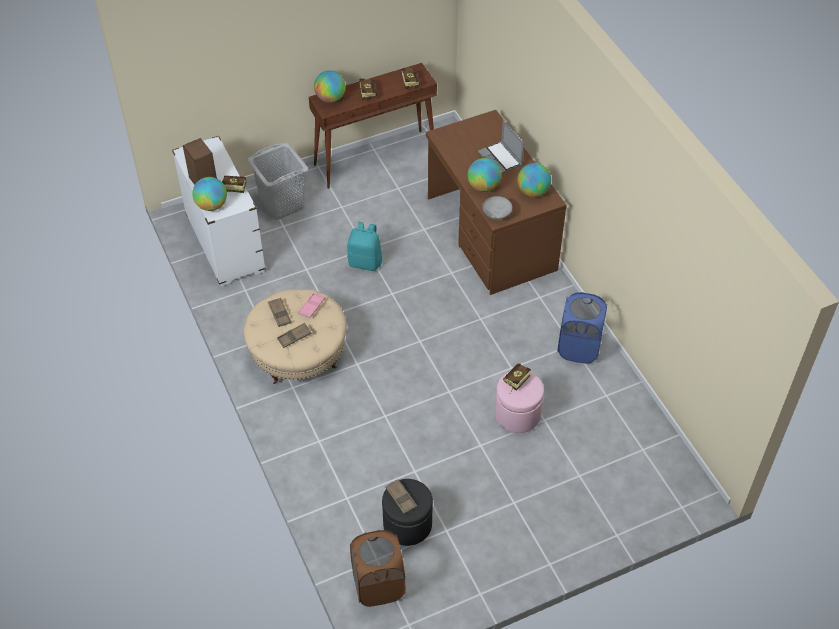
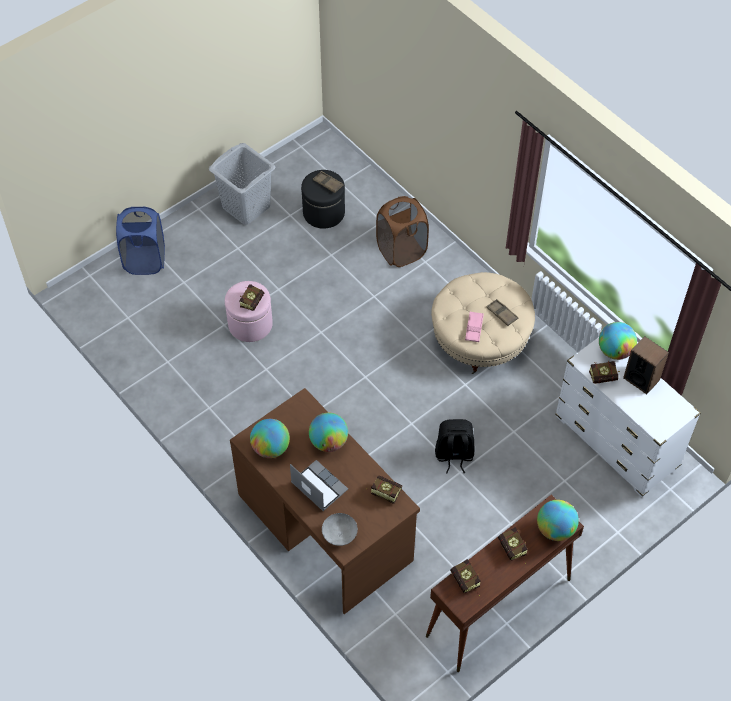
camera: 165 degrees right, 5 degrees up
(282, 204) = (579, 510): grey laundry basket -> grey laundry basket (246, 207)
(294, 337) = (477, 294): brown tray -> none
(365, 262) = (454, 455): turquoise backpack -> black backpack
(378, 585) = (332, 166): brown laundry basket -> brown laundry basket (401, 251)
(450, 146) = (383, 491): none -> book
(496, 215) = (305, 407): grey bowl -> grey bowl (340, 534)
(579, 347) = (201, 406): blue laundry basket -> blue laundry basket (145, 260)

